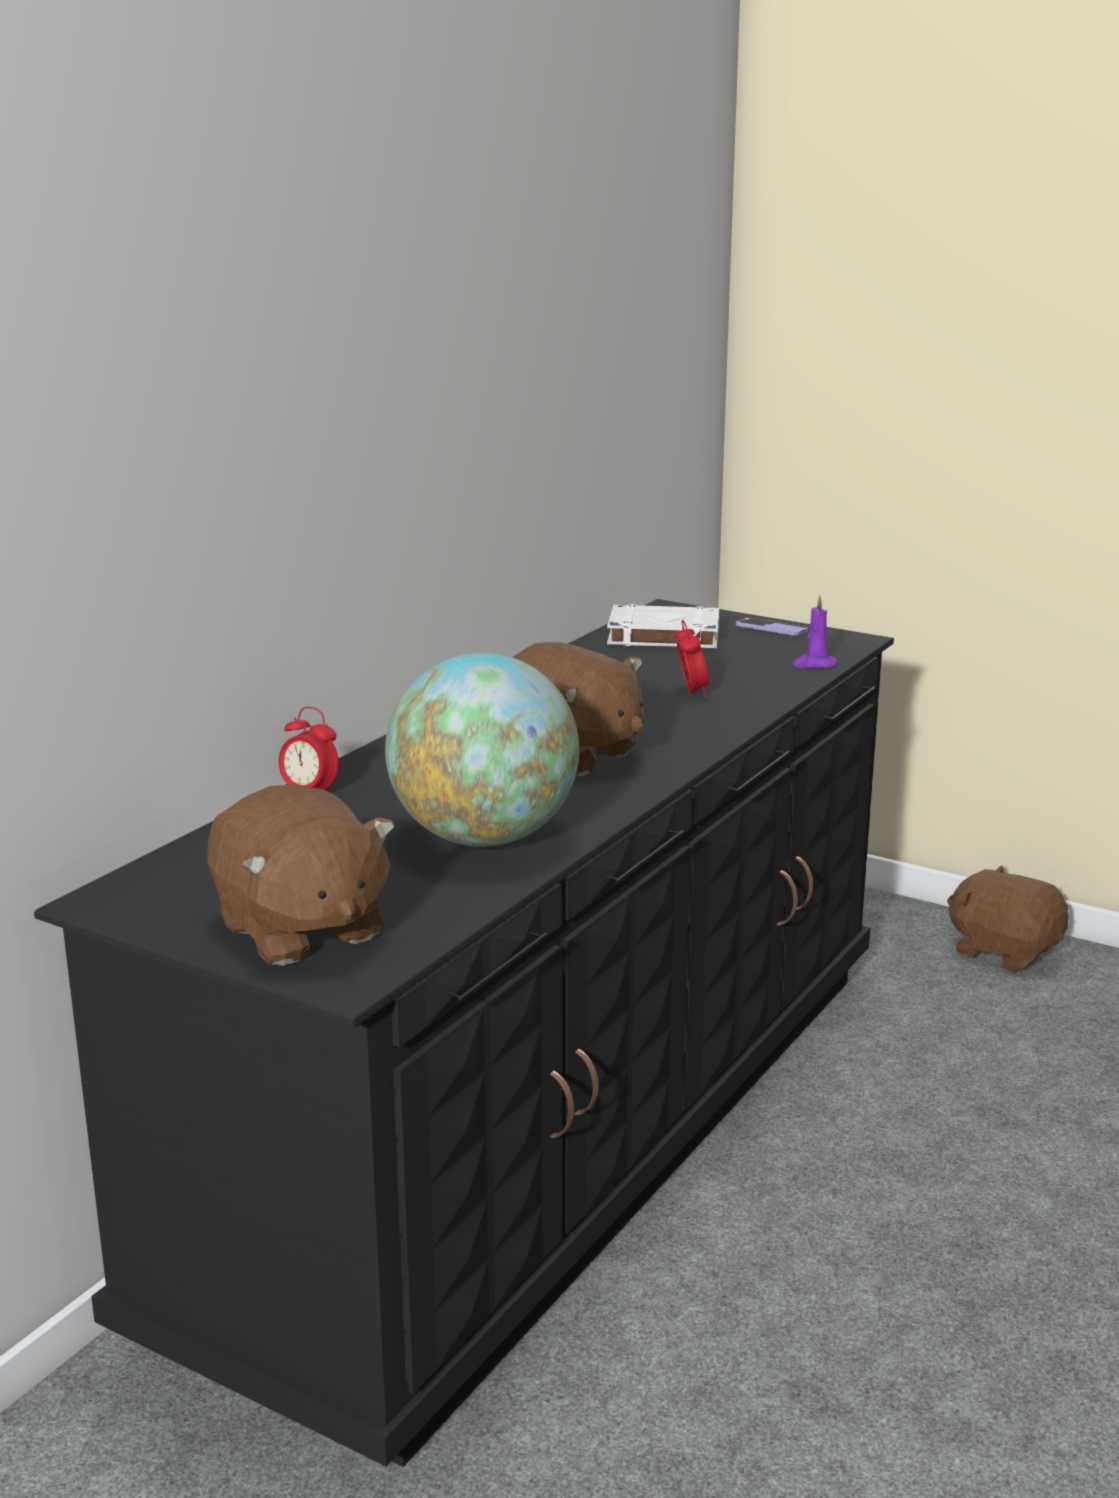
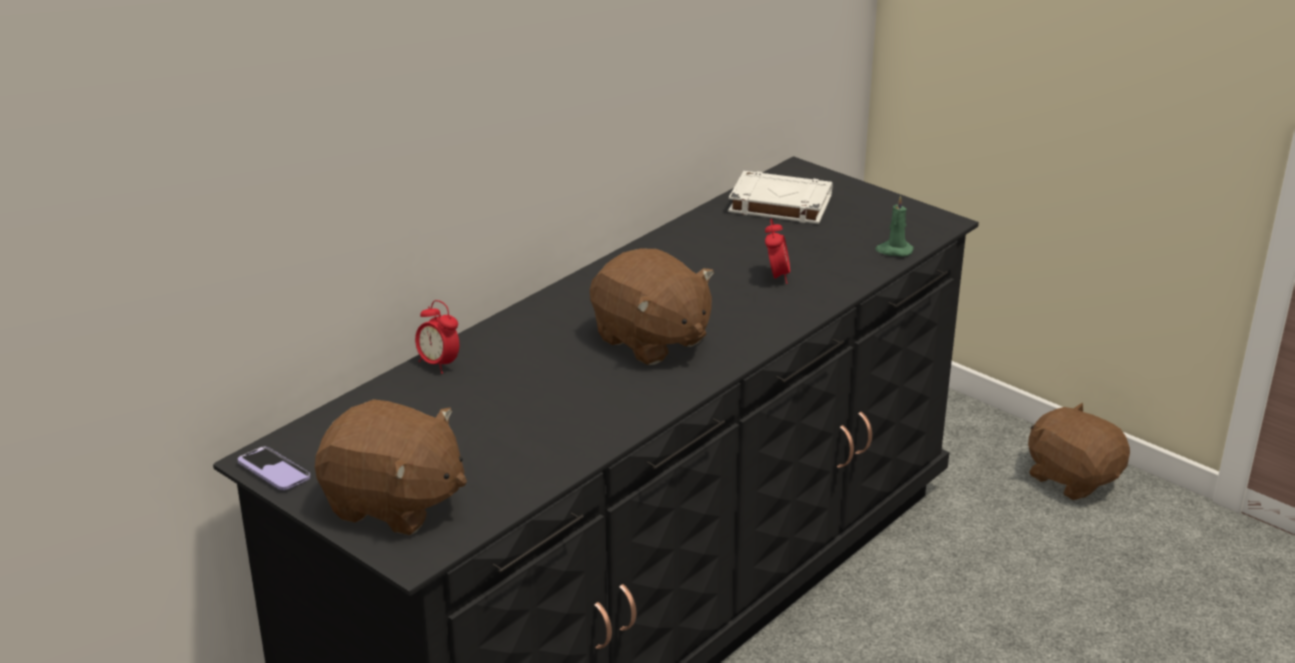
camera: 10 degrees right, 10 degrees up
(300, 930) = (394, 503): brown plush toy -> brown plush toy turned 45 degrees counterclockwise
(484, 838) = (556, 424): globe -> none
(771, 629) = (875, 203): phone -> phone (274, 470)
(813, 664) = (894, 250): purple candle -> green candle

